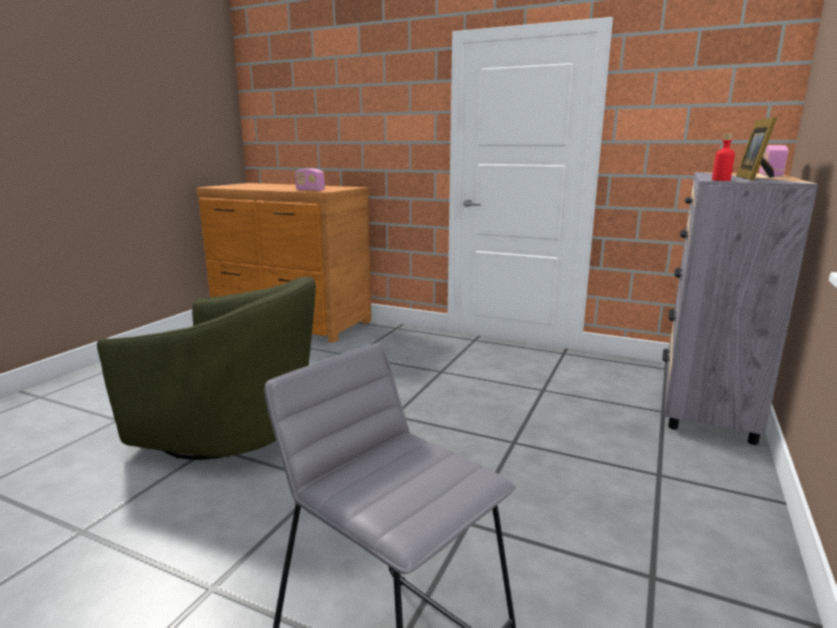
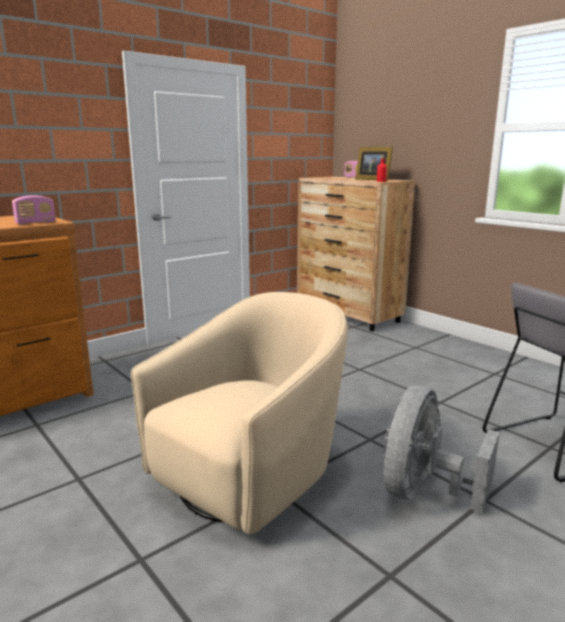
camera: 65 degrees left, 0 degrees up
(222, 535) = (424, 491): none -> grey fan
(231, 432) = (251, 475): green armchair -> beige armchair
(706, 400) = (348, 315): grey dresser -> brown dresser

